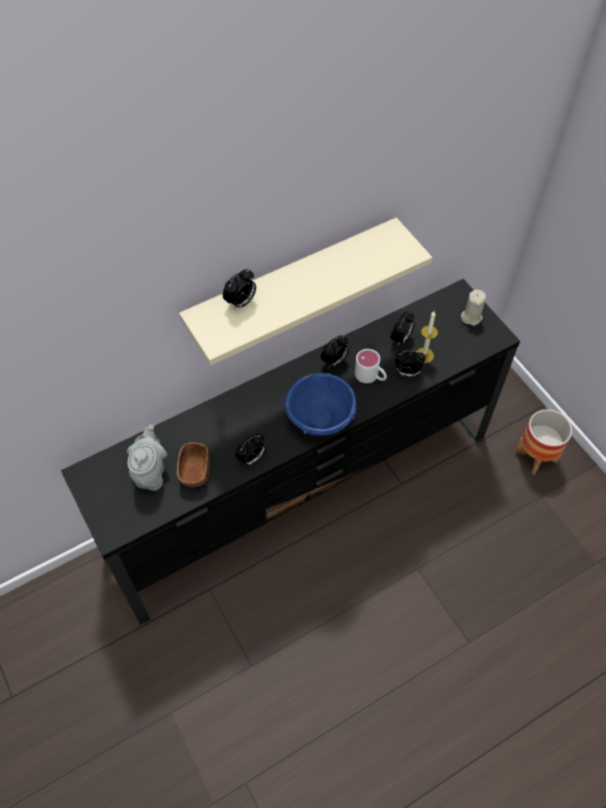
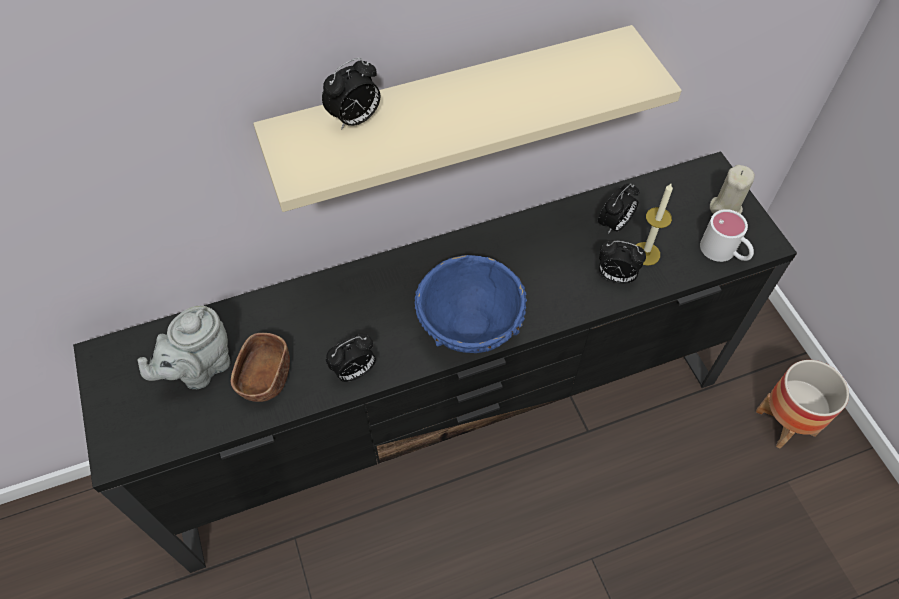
camera: 10 degrees right, 0 degrees up
(150, 472) = (200, 368): grey teapot -> grey teapot turned 150 degrees counterclockwise
(334, 361) = (508, 244): alarm clock -> none
(371, 376) = (559, 273): white mug -> white mug (724, 252)

